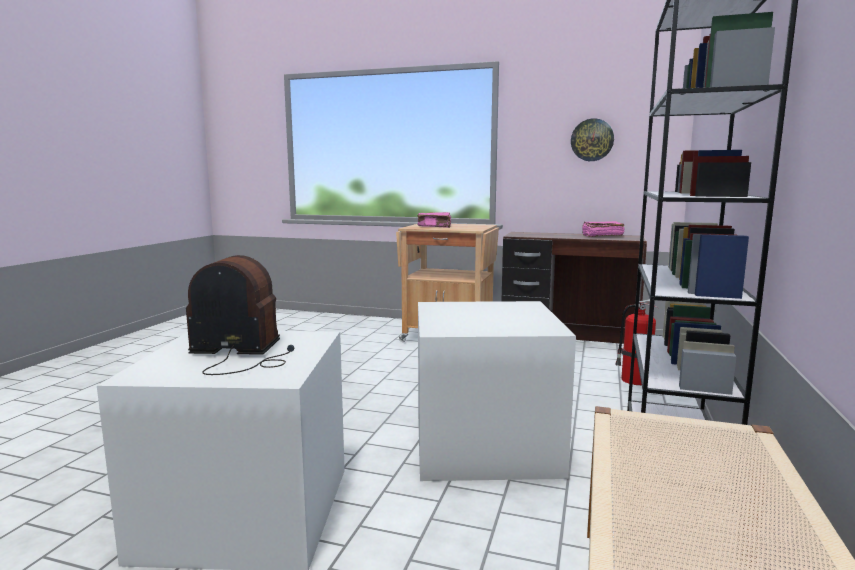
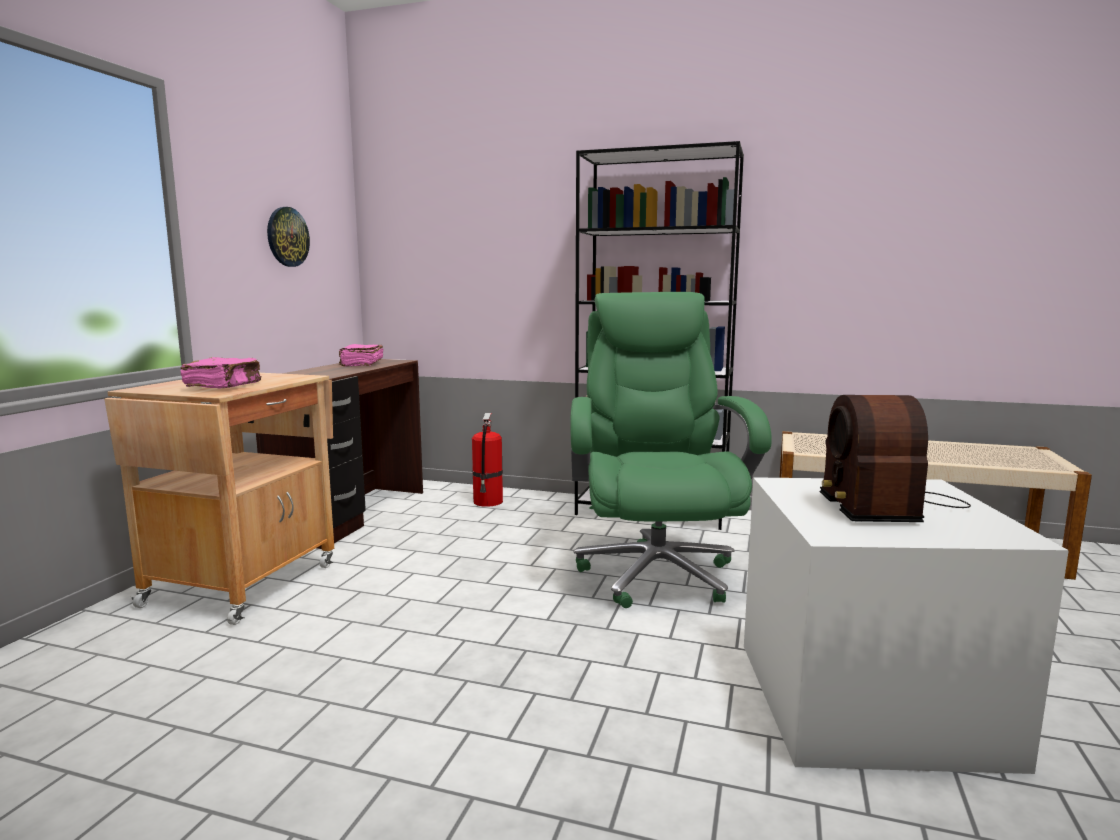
camera: 90 degrees left, 0 degrees up
(487, 445) = (655, 572): white storage box -> green office chair

